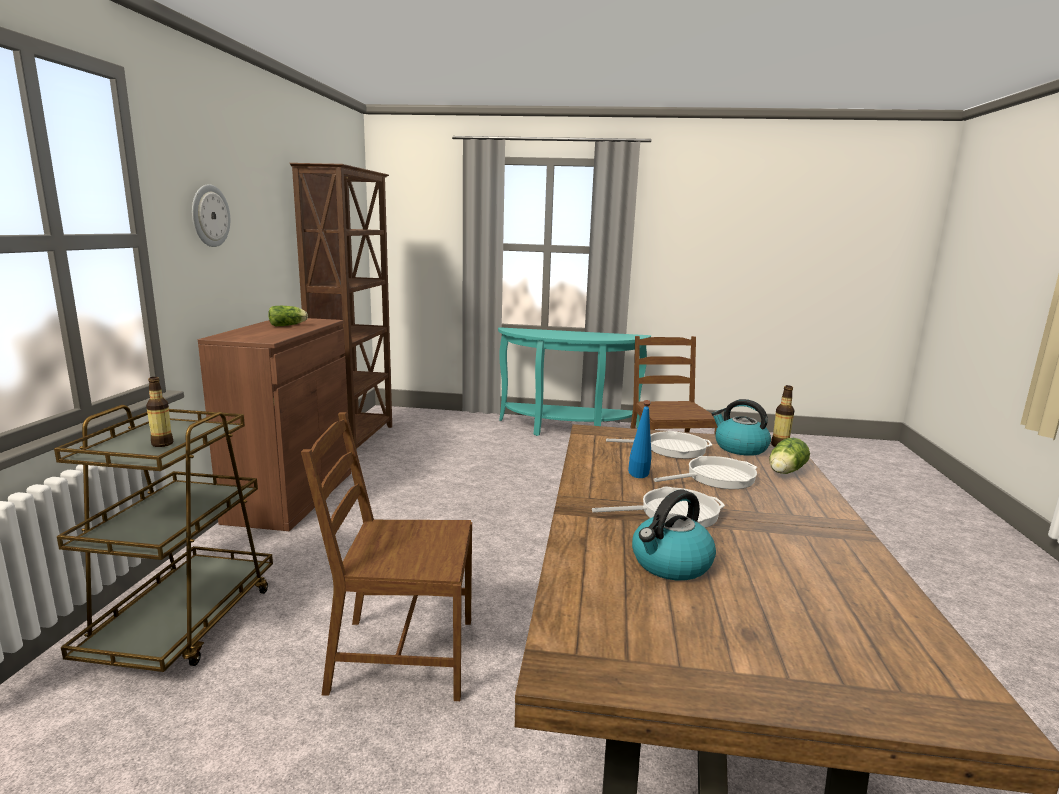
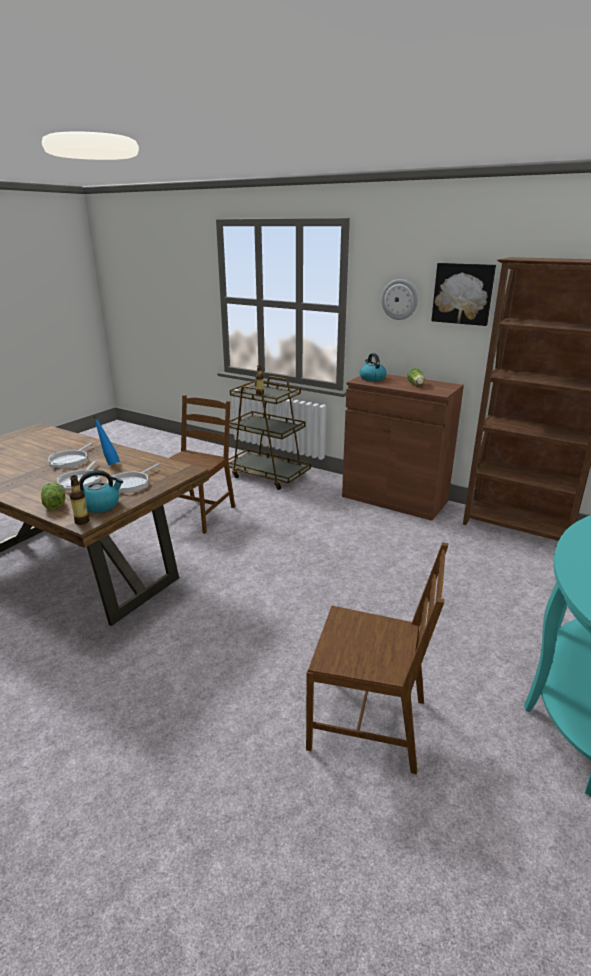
camera: 115 degrees right, 10 degrees up
(261, 204) = (463, 293): none -> picture
(670, 564) = (45, 449): kettle -> kettle (372, 378)

